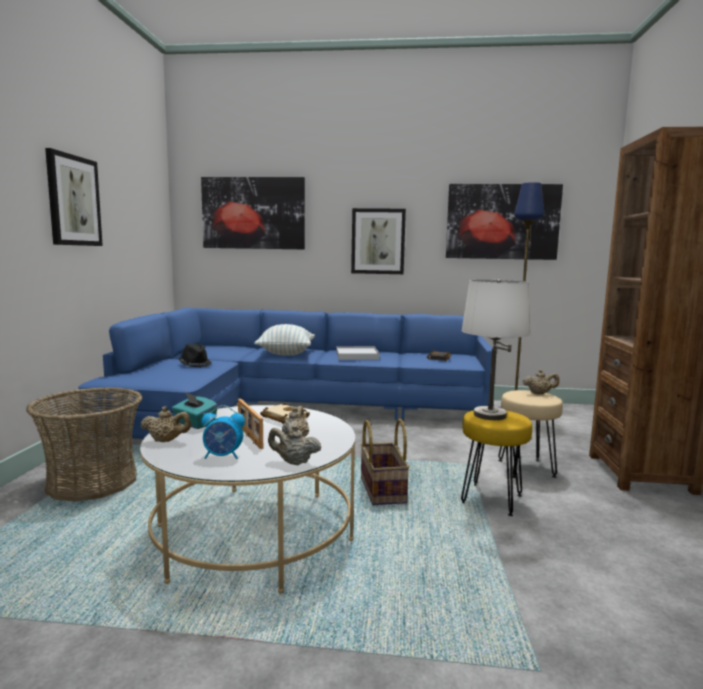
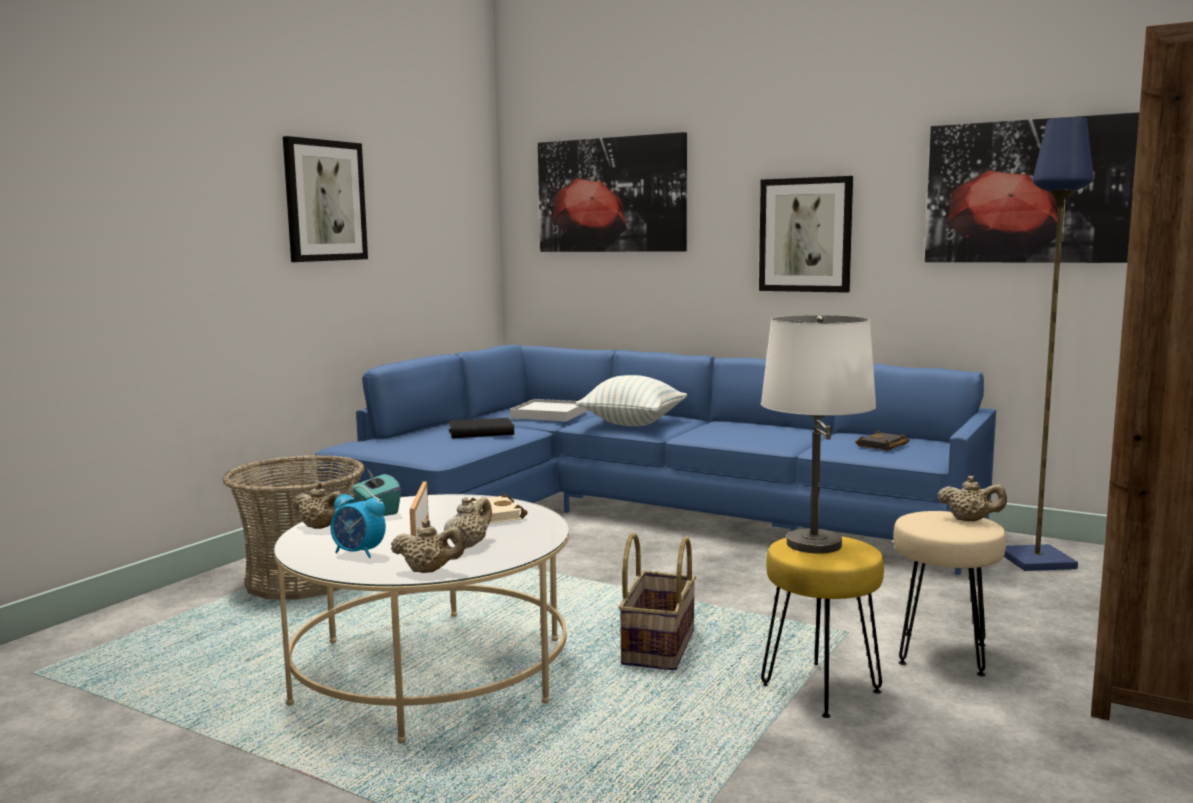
camera: 25 degrees right, 0 degrees up
(195, 364) = (481, 432): black hat -> black book
(294, 462) = (429, 571): beige teapot -> beige teapot turned 150 degrees clockwise
(357, 355) = (742, 433): white tray -> white tray (550, 414)

